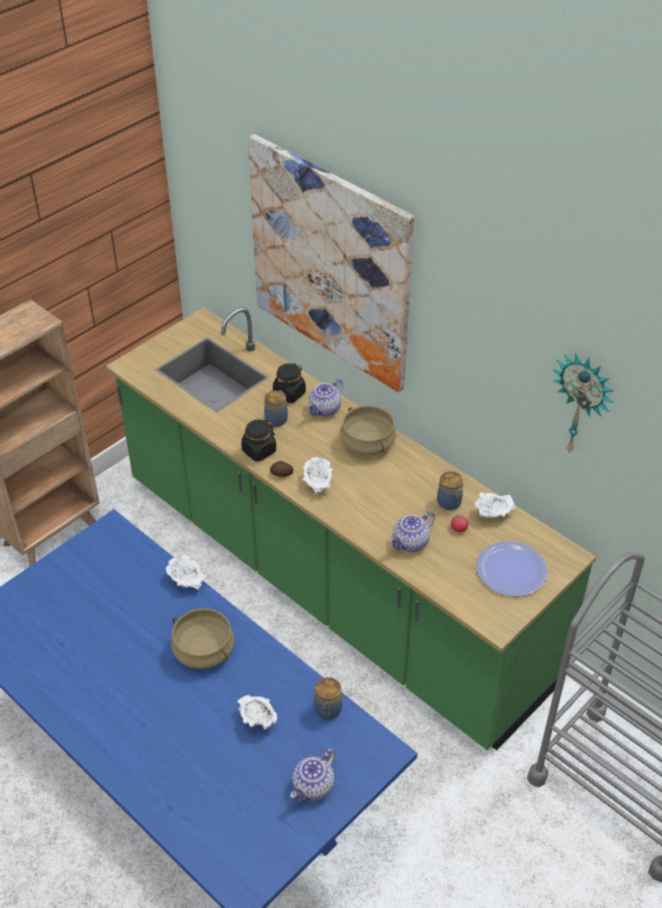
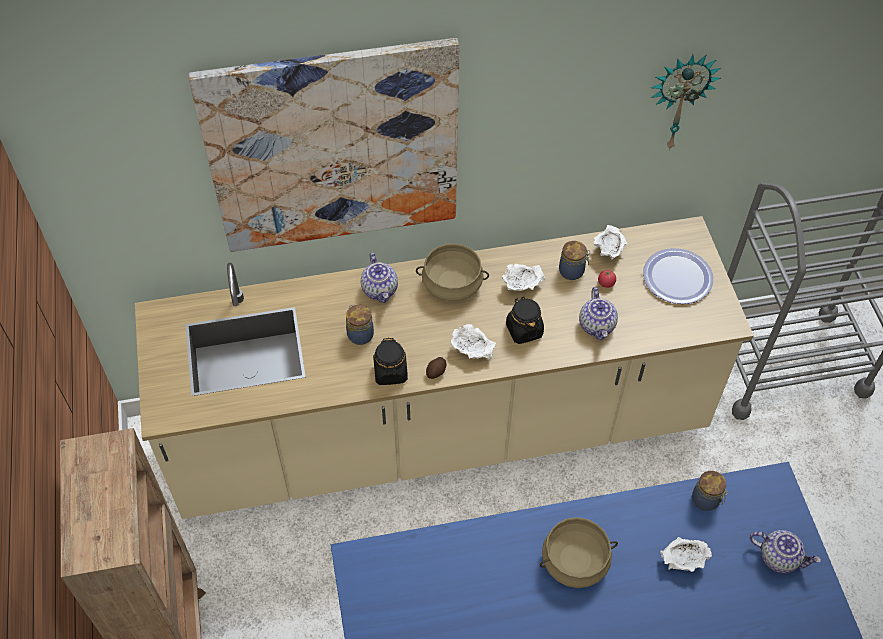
camera: 55 degrees left, 10 degrees up
(187, 582) = (480, 530): white bowl -> white bowl (522, 286)
(289, 393) = (333, 304): black jar -> black jar (524, 330)
(313, 787) = (779, 557): teapot -> teapot turned 45 degrees counterclockwise
(330, 581) = (440, 430): green counter -> beige counter

